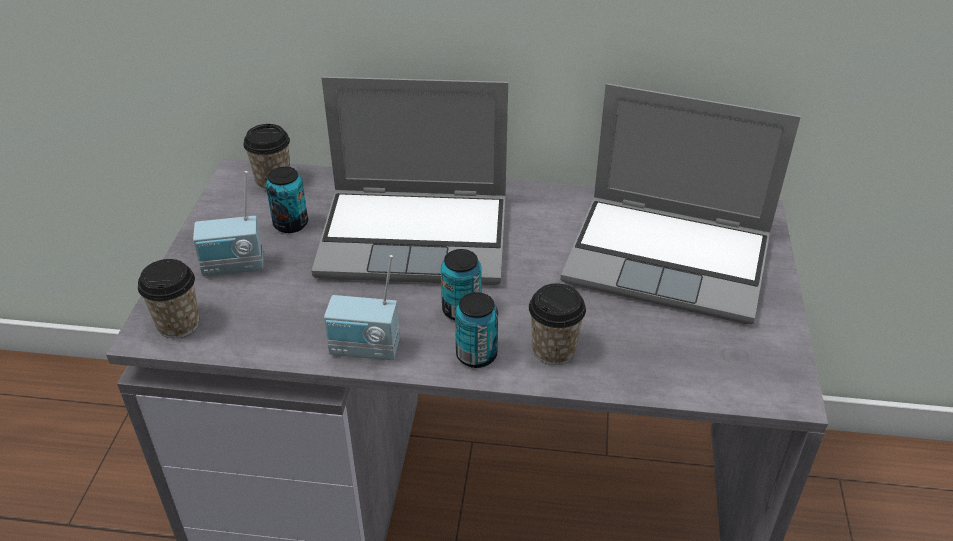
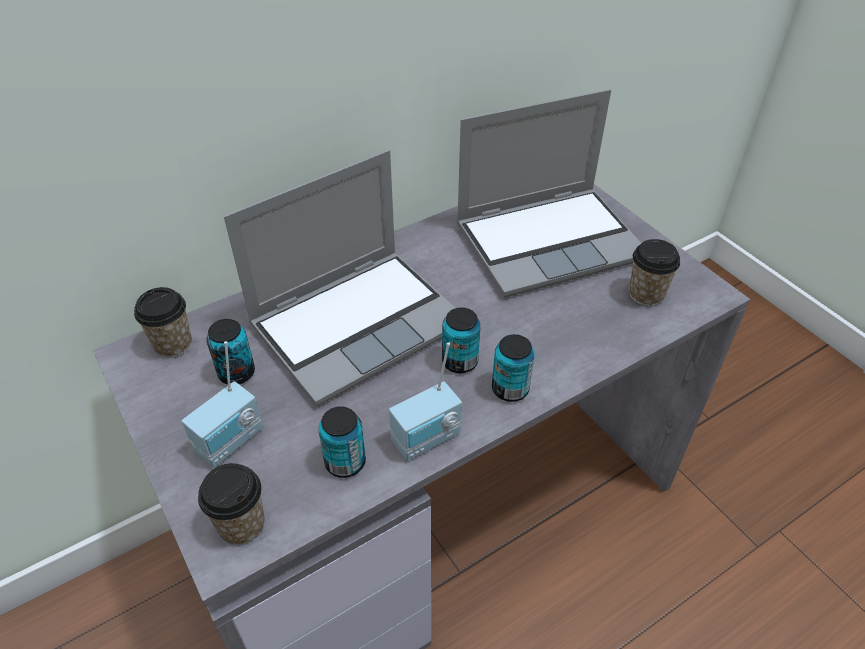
camera: 40 degrees left, 5 degrees up
(289, 328) = (345, 462): none -> can
(553, 350) = (554, 351): cup -> cup (646, 294)

